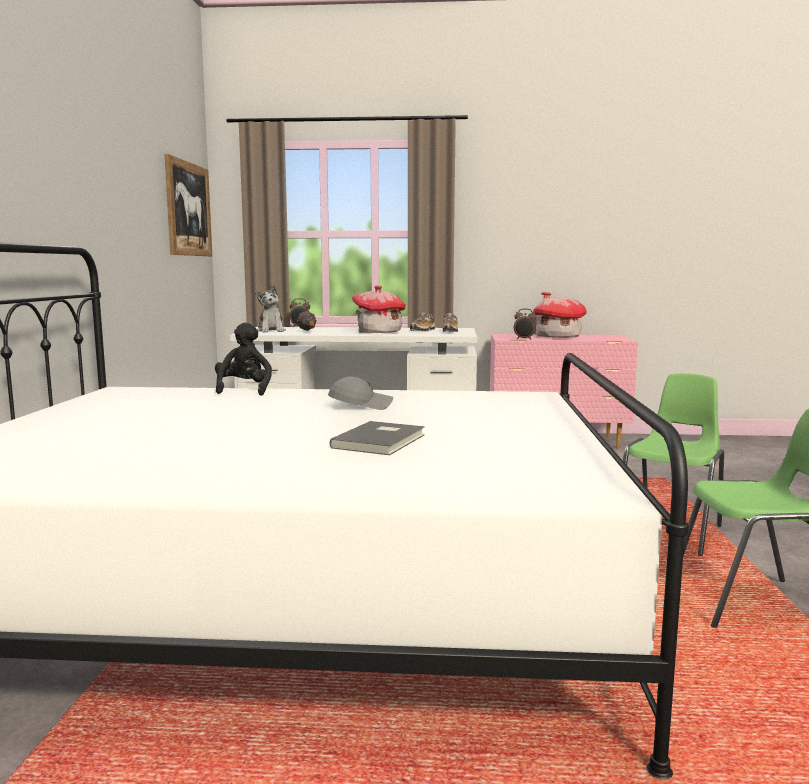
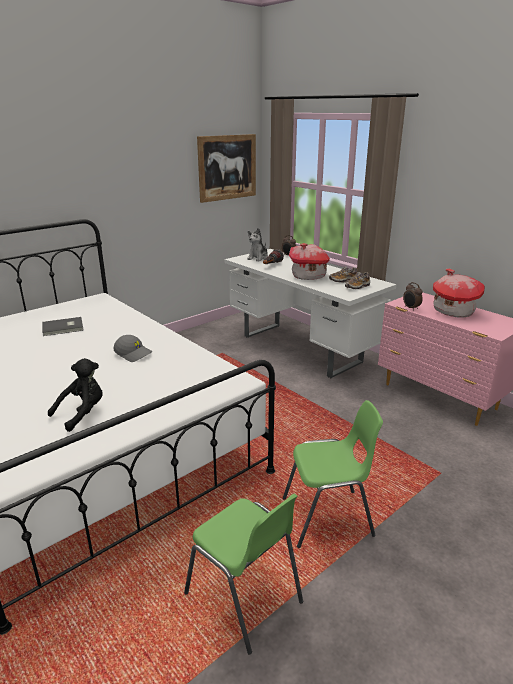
camera: 45 degrees right, 15 degrees up
(244, 390) = (134, 316): black plush toy -> black plush toy (82, 413)
(381, 441) = (56, 391): grey book -> grey book (63, 328)

